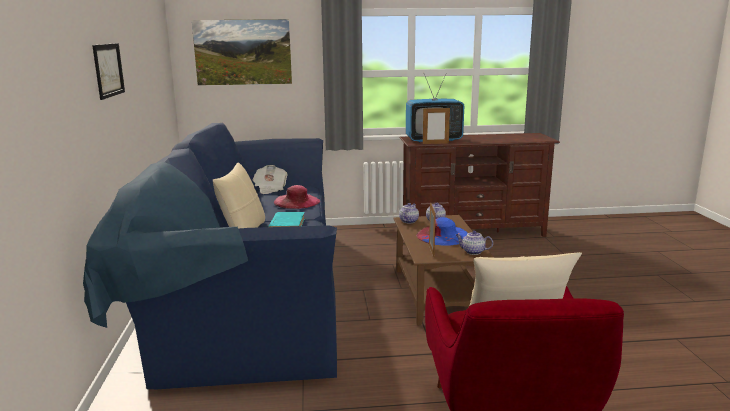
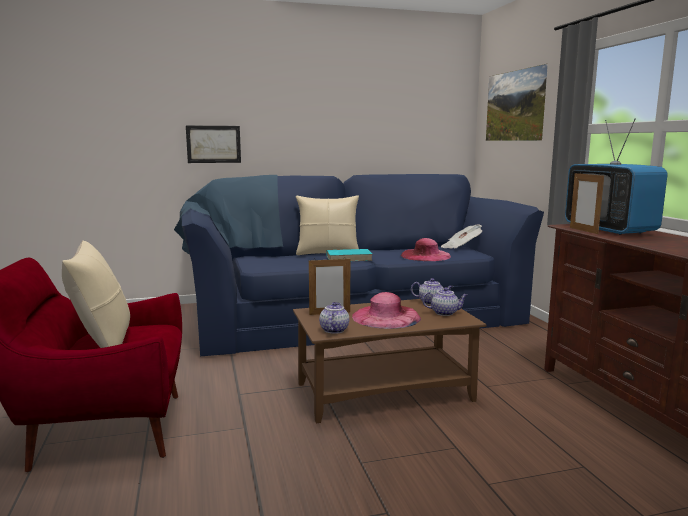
camera: 80 degrees right, 5 degrees down
(108, 70) = (295, 110): picture -> picture (213, 144)
(442, 236) = (386, 317): blue hat -> pink hat

